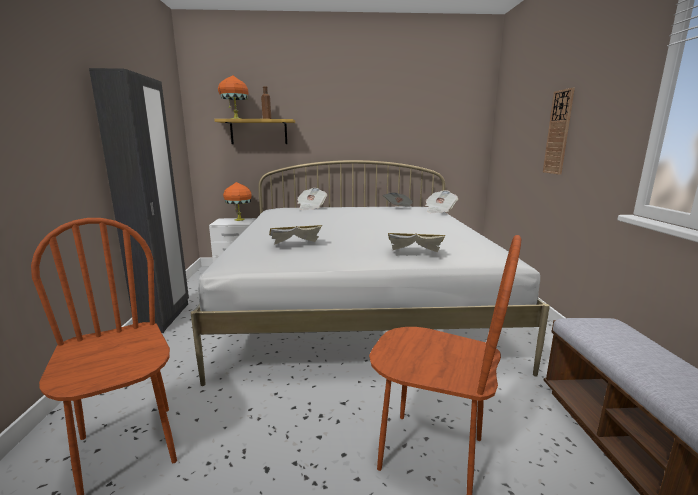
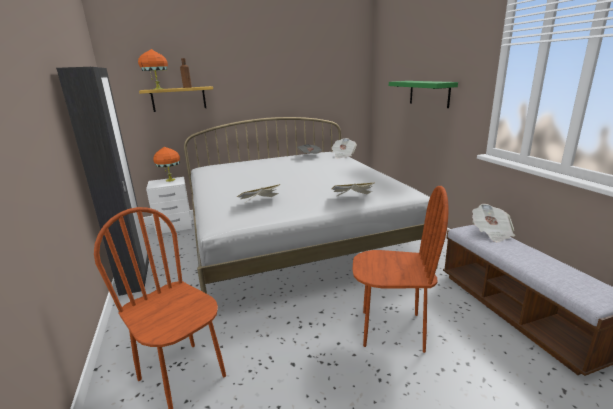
camera: 15 degrees left, 5 degrees up
(311, 207) = (237, 163): newspaper -> newspaper (491, 233)
(558, 132) = (429, 93): wall clock -> green shelf

